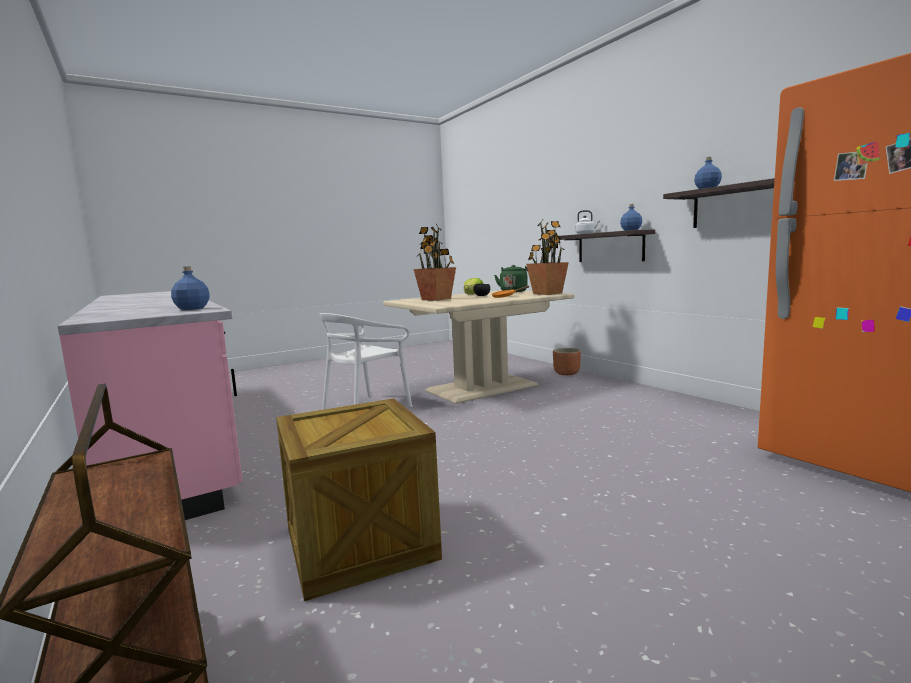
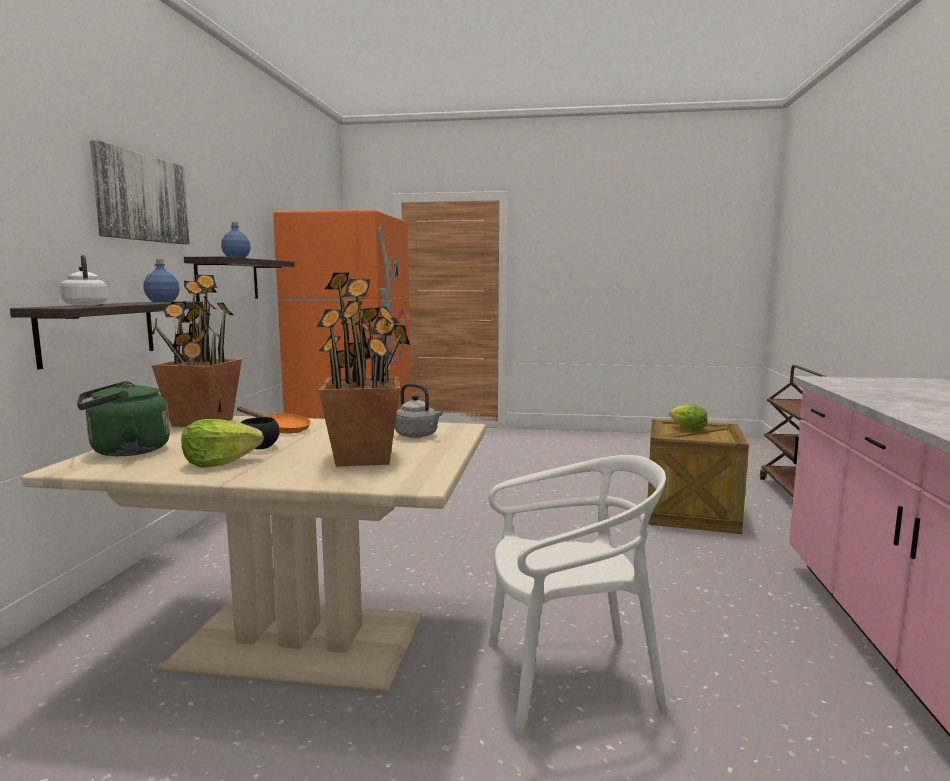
camera: 140 degrees left, 0 degrees up
(192, 309) = (849, 384): blue bottle -> none
(365, 426) = (687, 428): none -> lettuce
(445, 302) = (418, 436): none -> grey kettle
(566, 373) = (110, 610): brown planter -> none
(649, 164) = (141, 198): none -> picture

